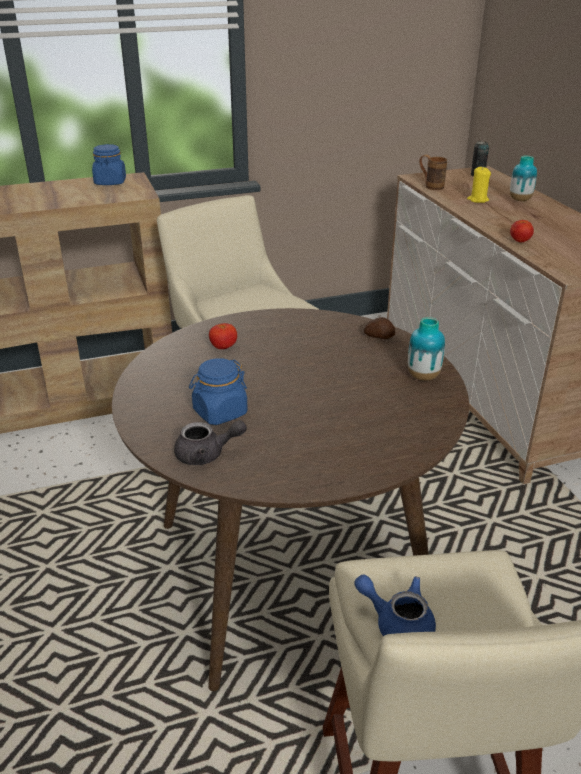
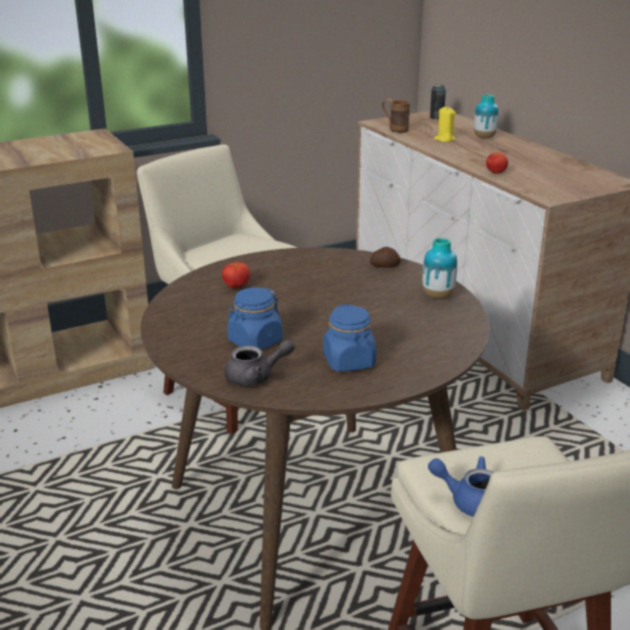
camera: 10 degrees left, 5 degrees down
(110, 182) = (74, 139): blue jar -> blue jar (349, 362)

